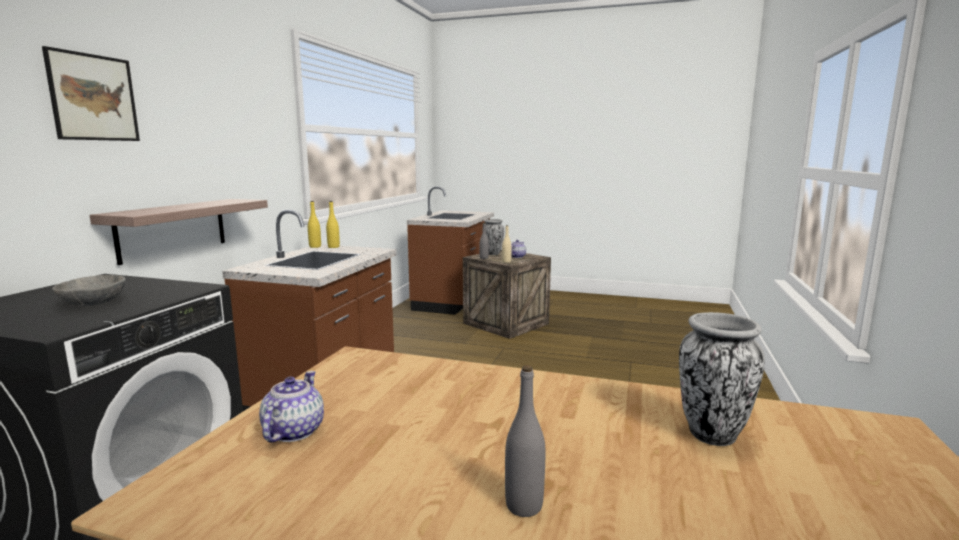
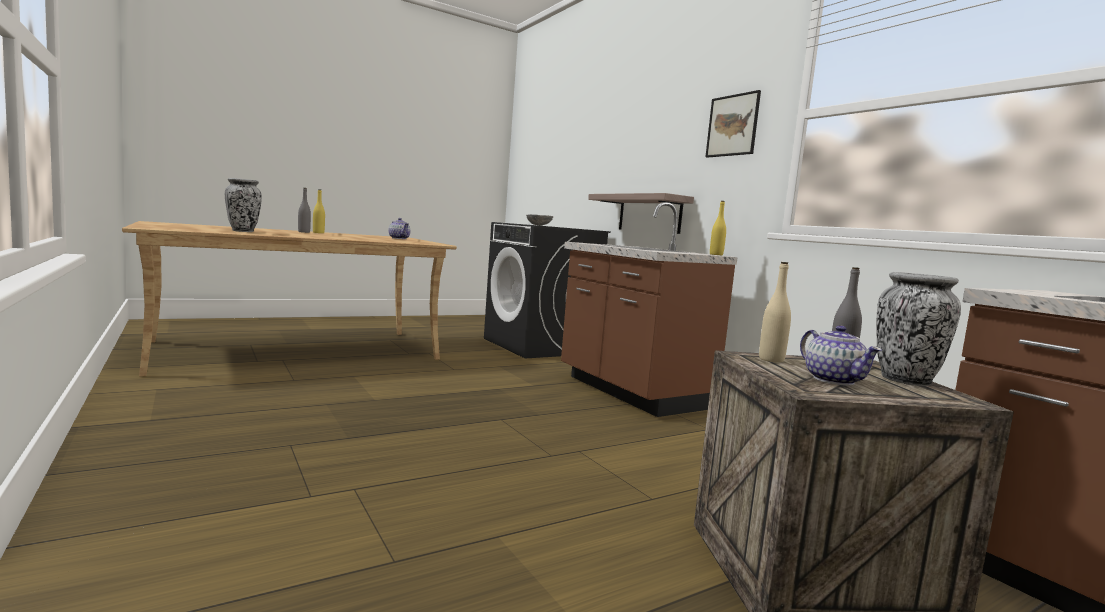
camera: 130 degrees right, 5 degrees down
(93, 97) = (630, 129): picture -> picture (732, 125)
(333, 247) = (705, 254): yellow bottle -> yellow bottle (318, 233)

